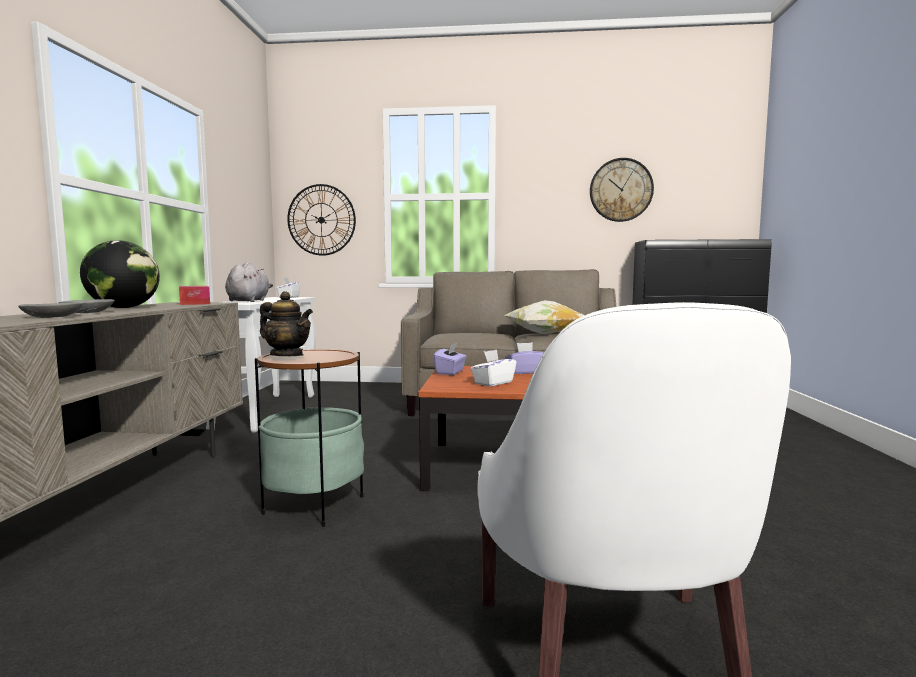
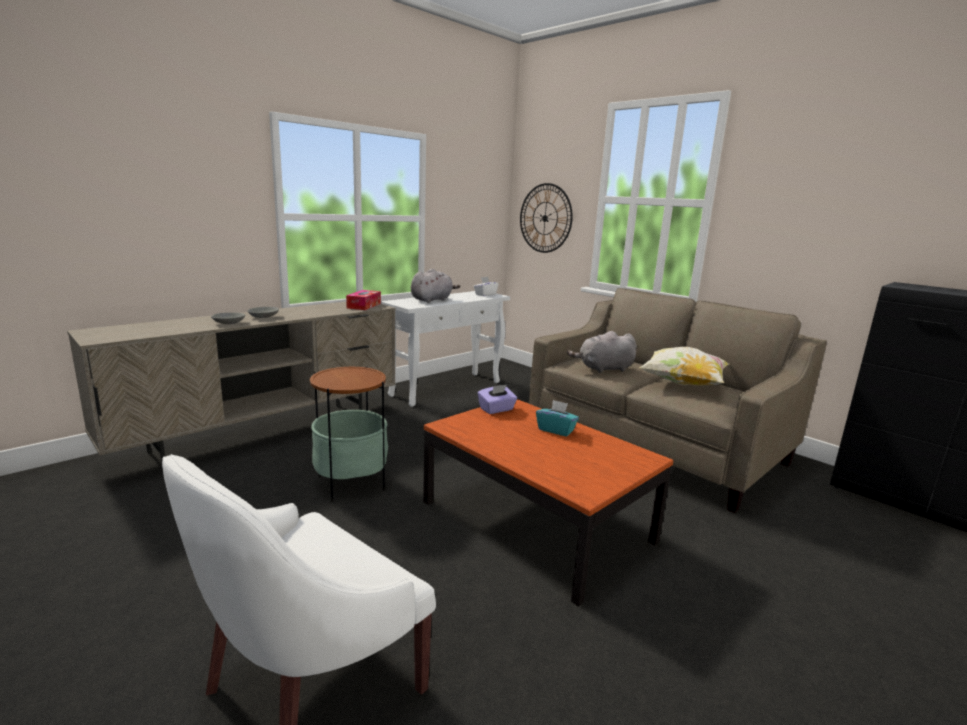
camera: 40 degrees right, 10 degrees up
(123, 308) = (303, 309): globe -> none
(287, 355) = (334, 374): teapot -> none
(475, 336) = (603, 369): none -> grey plush toy
(493, 383) = (493, 435): white tissue box -> none
(525, 372) = (556, 430): purple tissue box -> turquoise tissue box
(621, 190) = (889, 204): wall clock -> none

